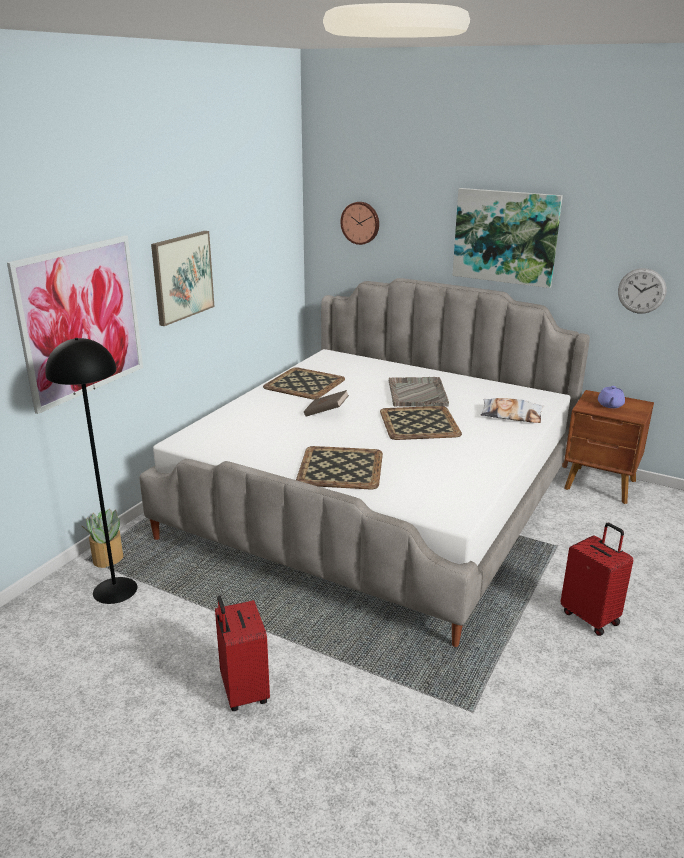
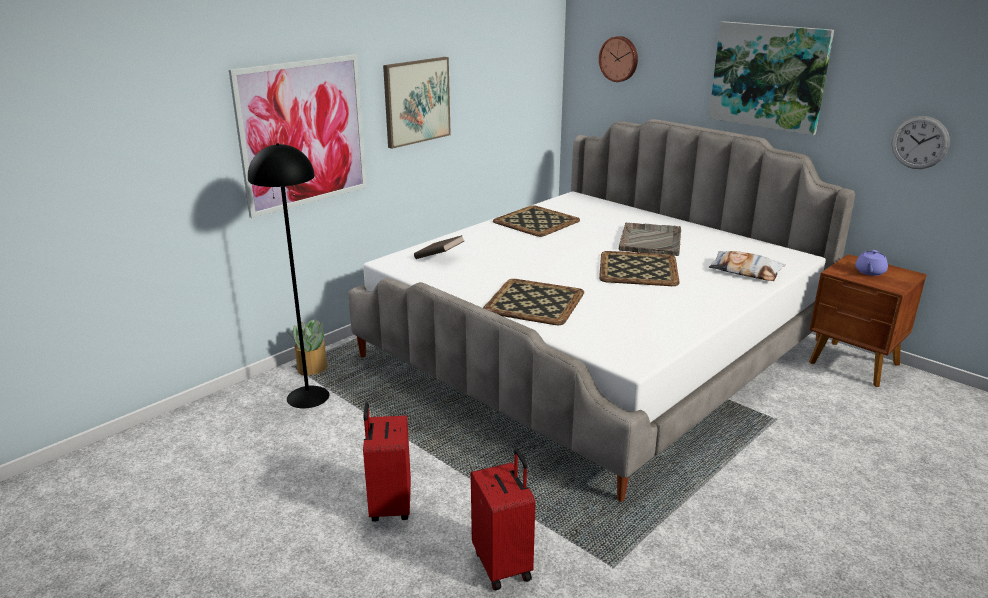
camera: 15 degrees right, 0 degrees up
(326, 413) = (545, 250): brown book -> brown book (439, 258)
(590, 617) = (786, 497): red suitcase -> red suitcase (504, 565)

